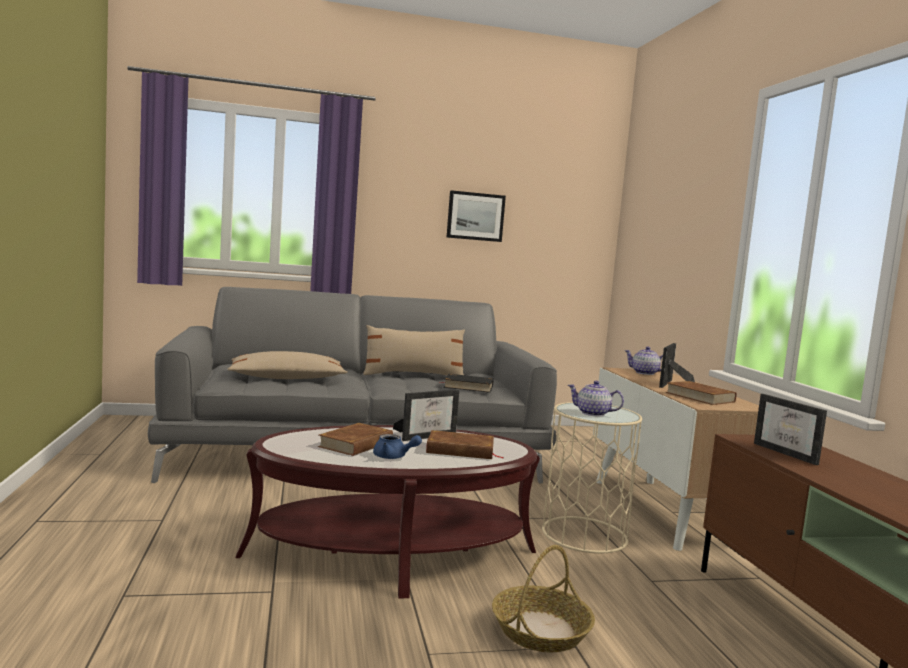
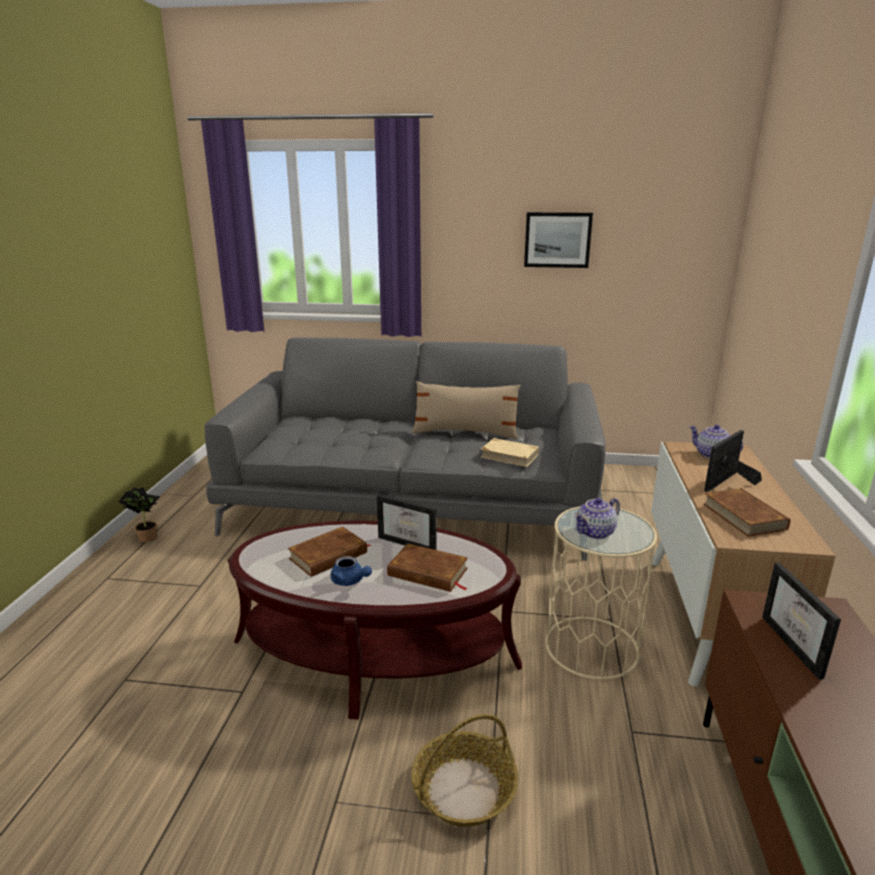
camera: 20 degrees right, 15 degrees up
(63, 486) = (146, 536): none -> potted plant
(287, 378) = (331, 441): beige pillow -> none
(426, 435) = (411, 542): picture frame -> picture frame turned 45 degrees clockwise
(468, 387) = (509, 455): black book -> beige book
(593, 413) = (596, 532): teapot -> teapot turned 75 degrees counterclockwise

